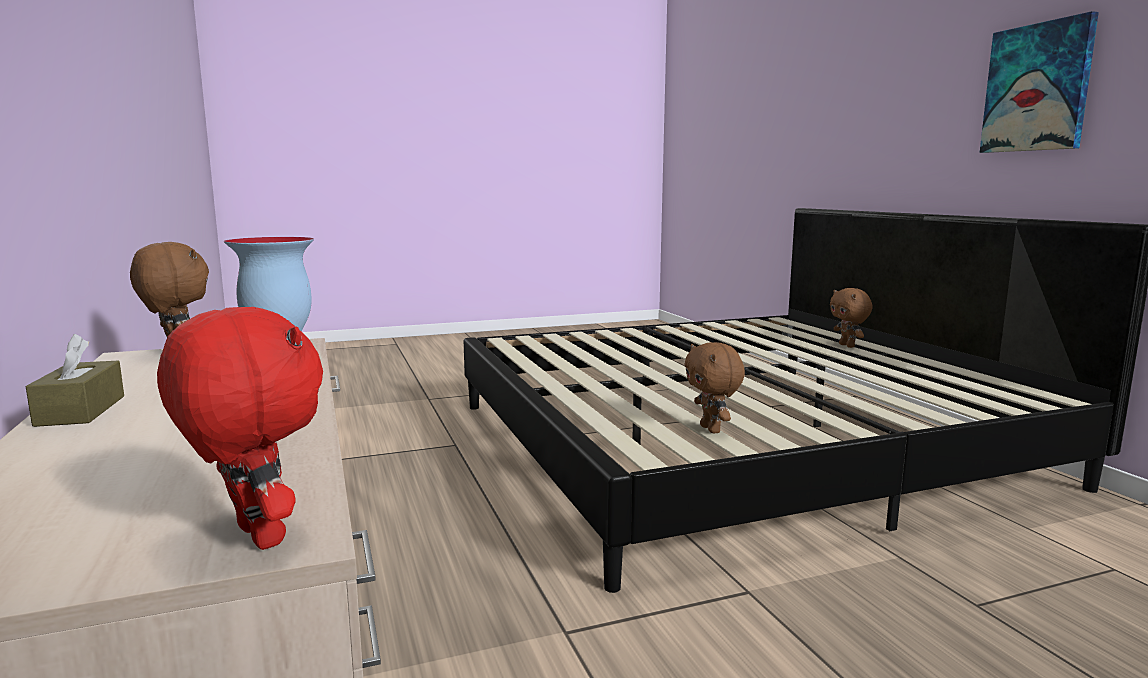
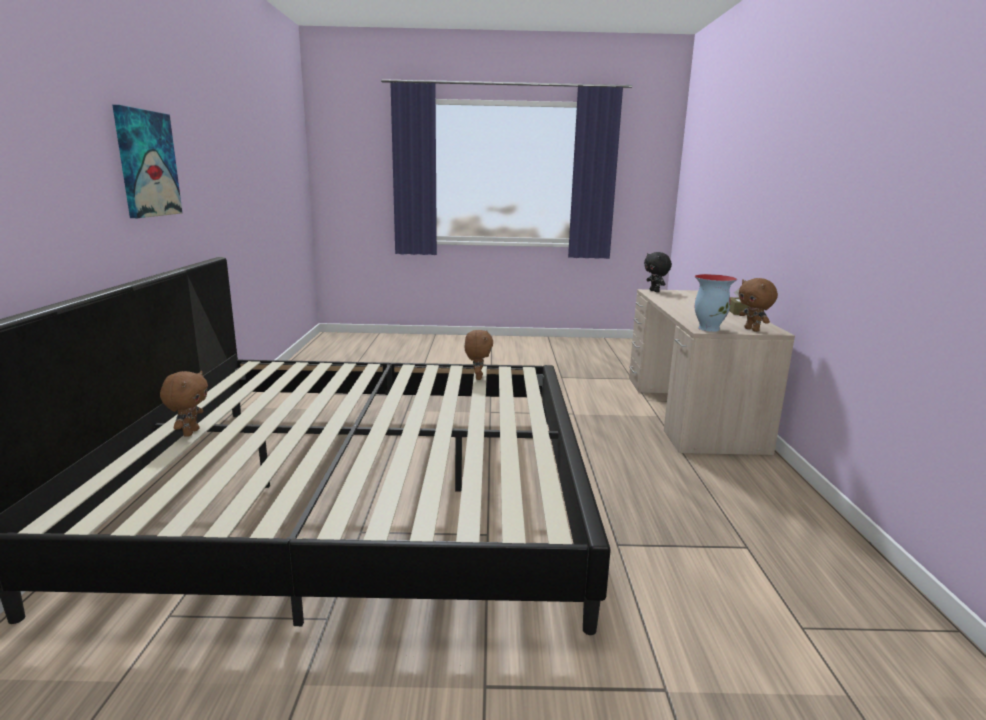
camera: 160 degrees left, 5 degrees up
(254, 537) = (655, 291): red plush toy -> black plush toy

